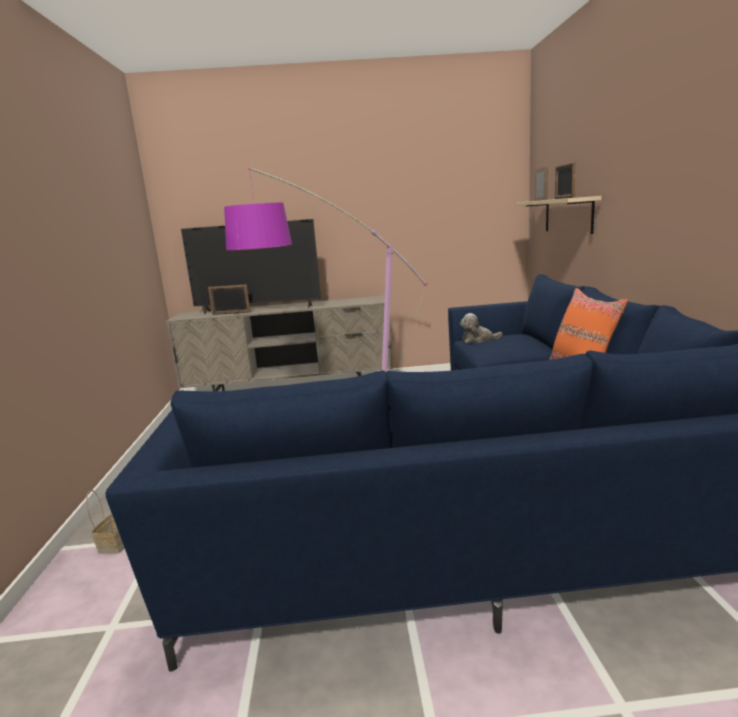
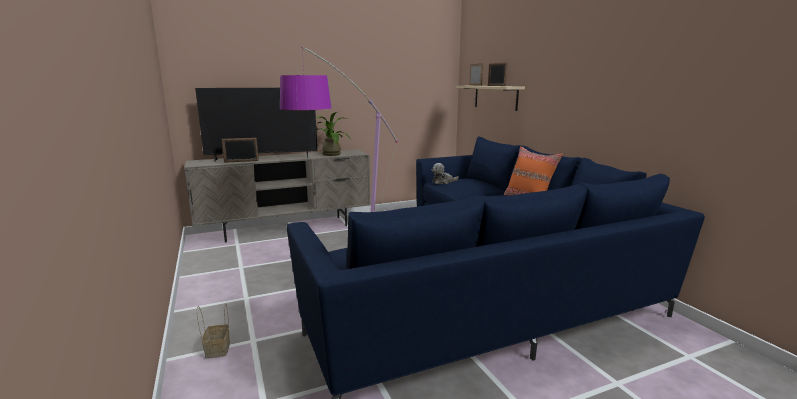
camera: 20 degrees left, 0 degrees up
(342, 302) = (331, 154): none -> potted plant

